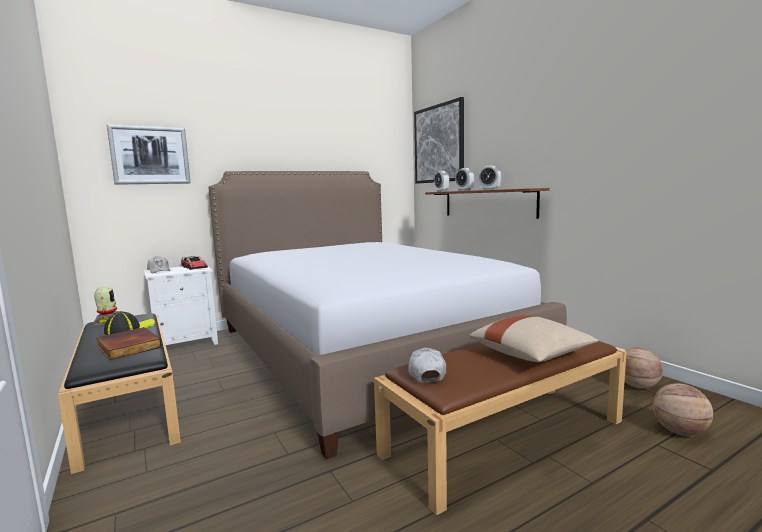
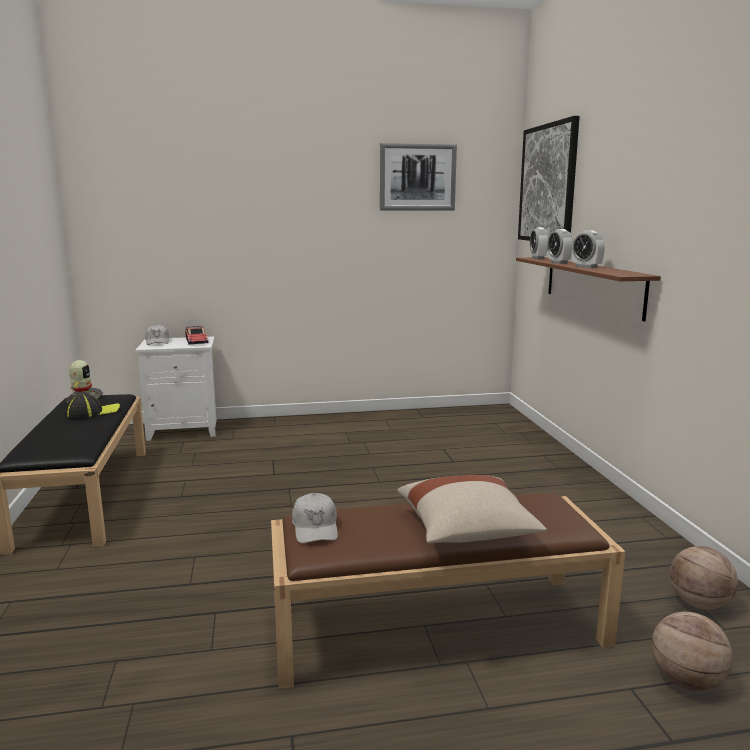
camera: 20 degrees right, 5 degrees up
(127, 347) = (72, 435): book -> none
(150, 155) = (156, 202): picture -> picture (417, 177)
(363, 349) = (371, 473): bed -> none
(426, 373) = (315, 528): white cap -> white cap turned 150 degrees clockwise

